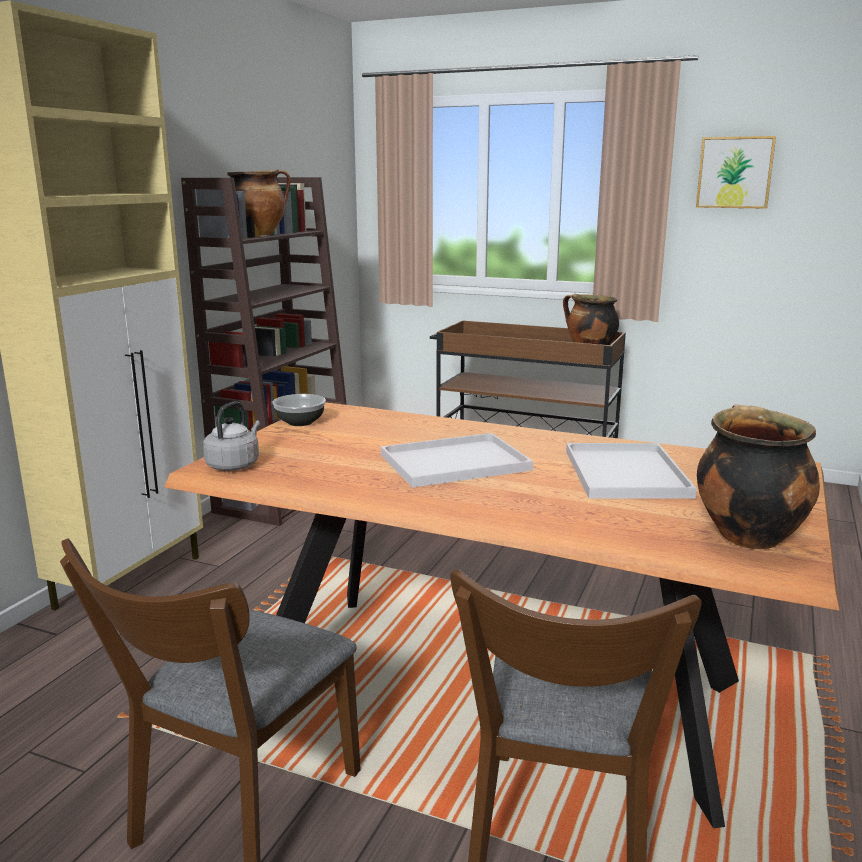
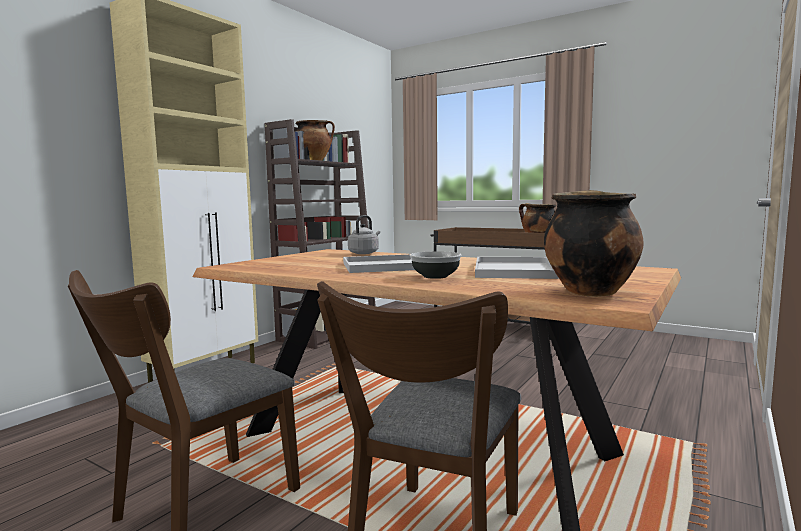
camera: 10 degrees right, 10 degrees down
(234, 465) = (242, 265): grey kettle -> grey kettle (364, 253)
(299, 422) = (305, 254): bowl -> bowl (435, 276)
(735, 172) = (638, 117): picture -> none

